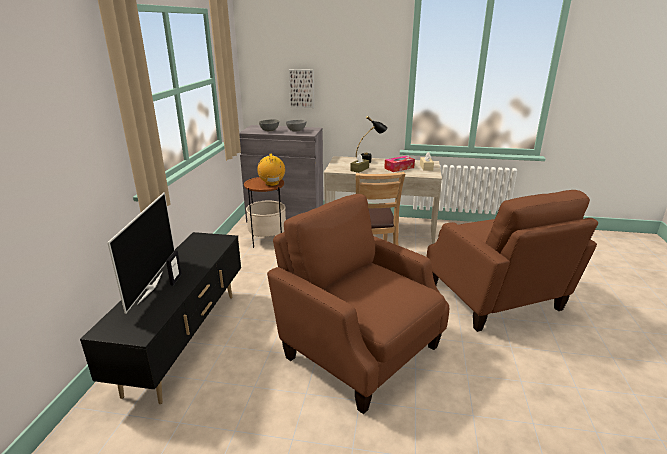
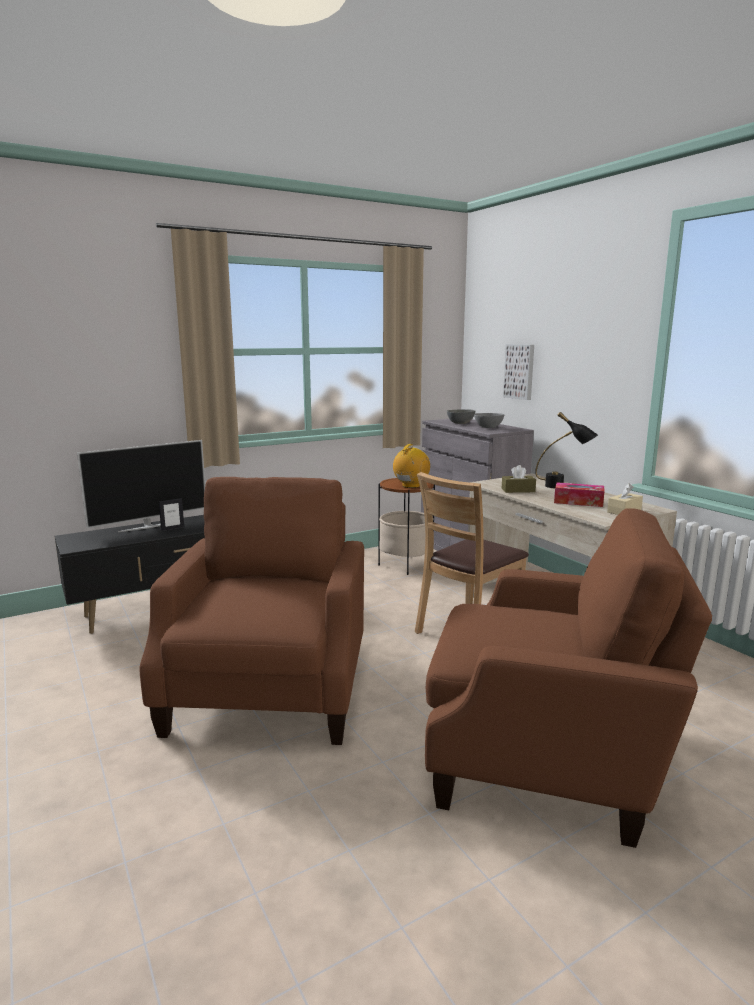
camera: 50 degrees right, 10 degrees down
(495, 299) = (545, 758): brown armchair -> brown armchair turned 105 degrees counterclockwise

